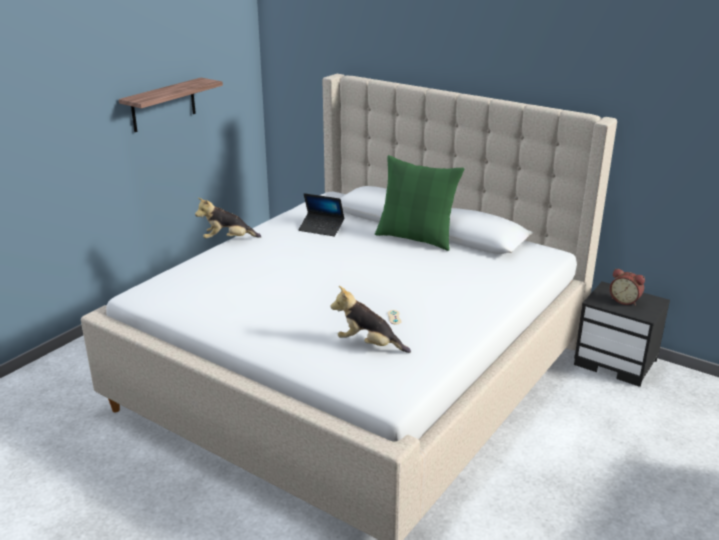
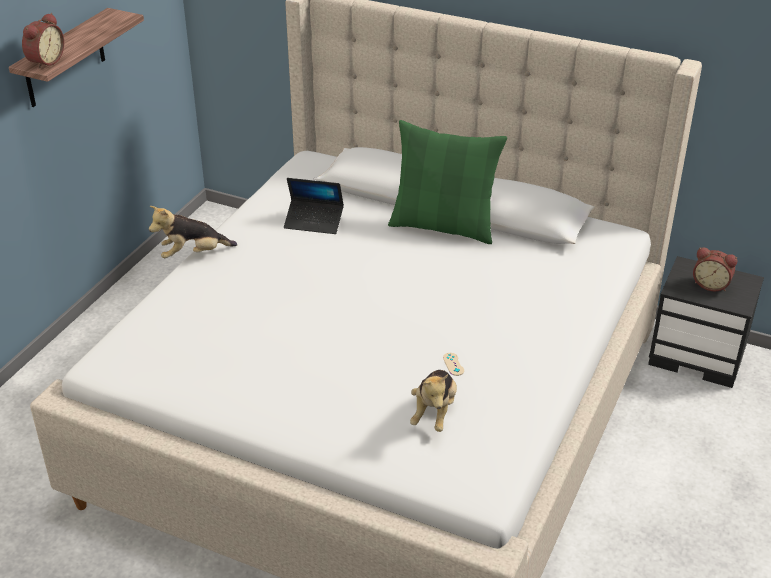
camera: 10 degrees left, 10 degrees up
(143, 97) = (44, 61): none -> alarm clock
(369, 345) = (434, 413): plush toy -> plush toy turned 90 degrees counterclockwise

